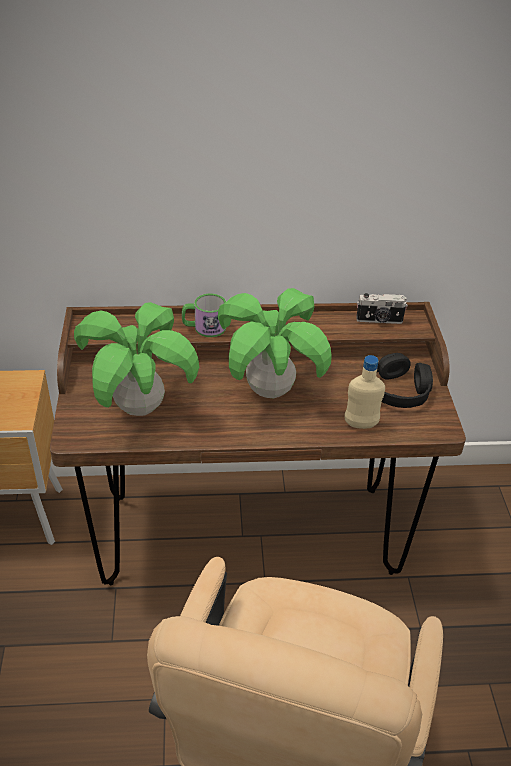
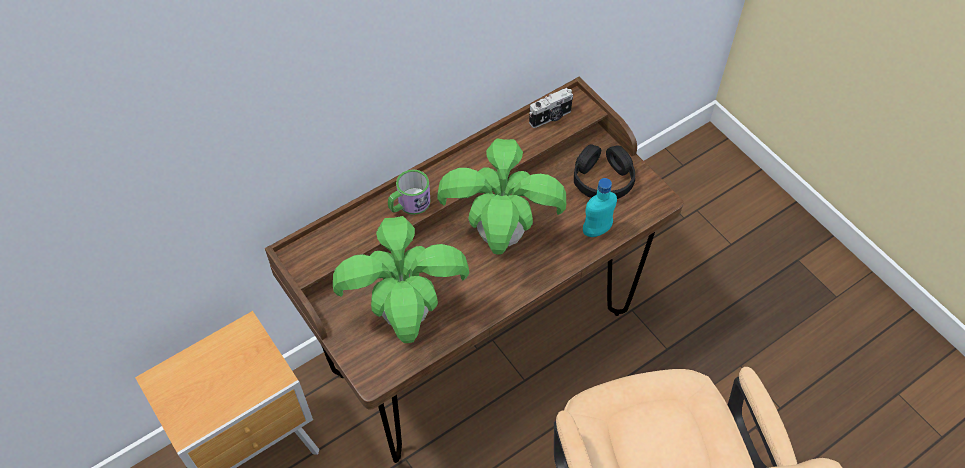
camera: 30 degrees left, 15 degrees up
(361, 424) = (597, 230): beige bottle -> turquoise bottle

